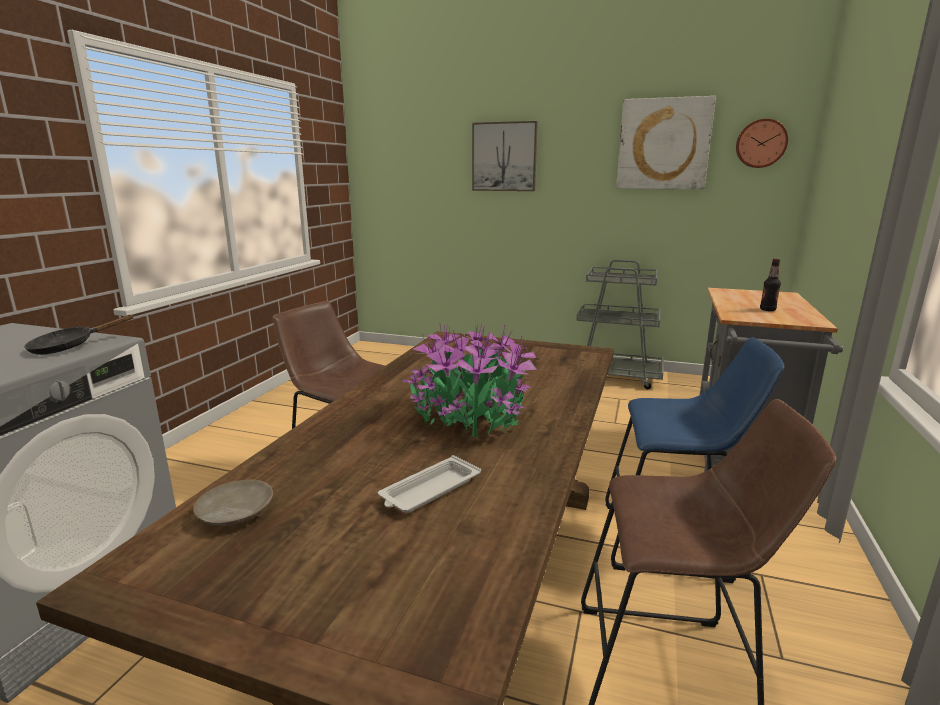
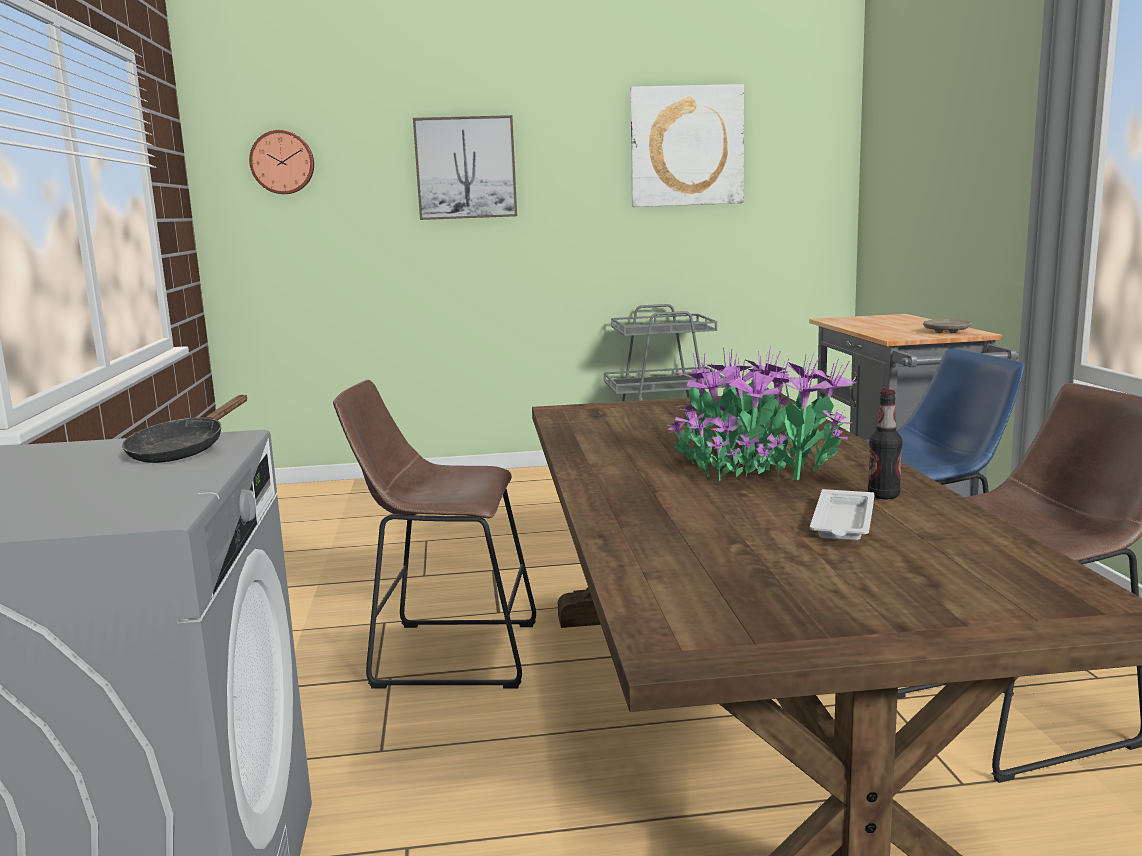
camera: 25 degrees left, 5 degrees down
(235, 513) = (682, 581): beige plate -> beige plate (946, 332)
(761, 143) = (800, 143): wall clock -> wall clock (282, 162)
(767, 310) = (911, 329): bottle -> bottle (883, 496)

